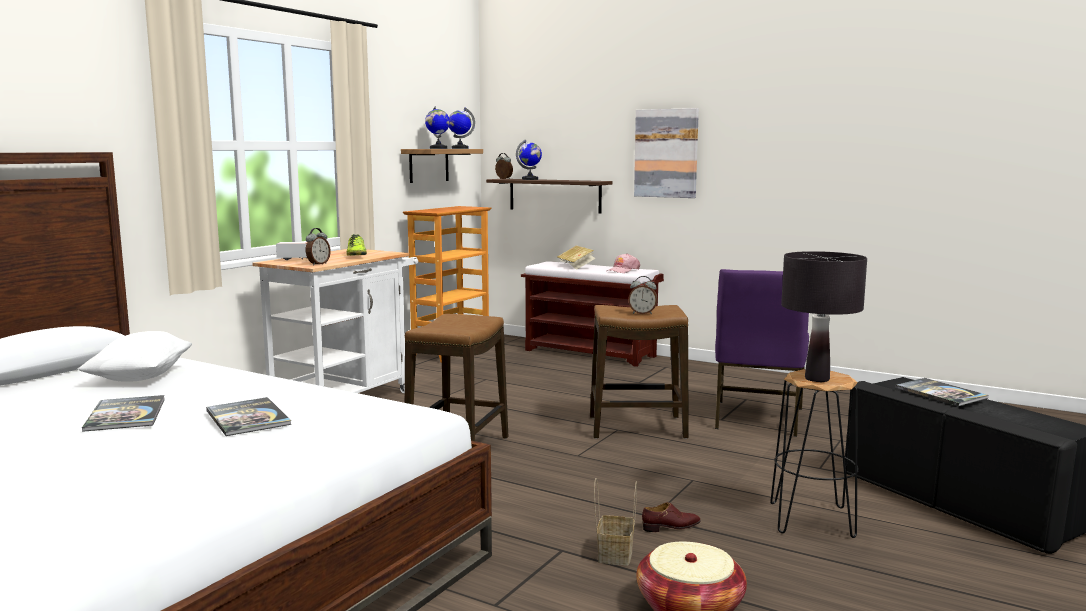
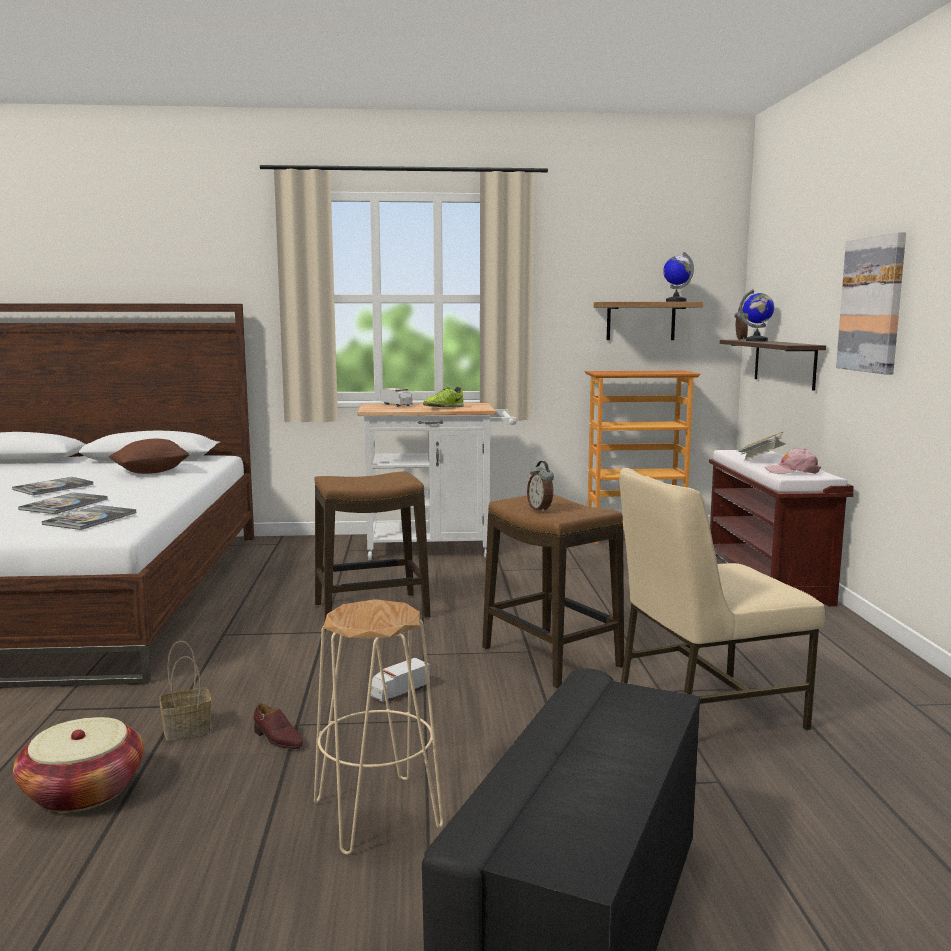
camera: 55 degrees right, 0 degrees up
(140, 377) = (151, 472): white pillow -> brown pillow
(318, 264) = (380, 409): alarm clock -> none
(438, 148) = (637, 301): globe -> none
(637, 476) = (399, 692): none -> toy truck
(757, 418) = (705, 710): purple chair -> beige chair
(812, 520) = (378, 814): black stool -> beige stool
(817, 379) = (355, 613): black table lamp -> none
(940, 393) = (608, 726): book -> book (90, 519)

